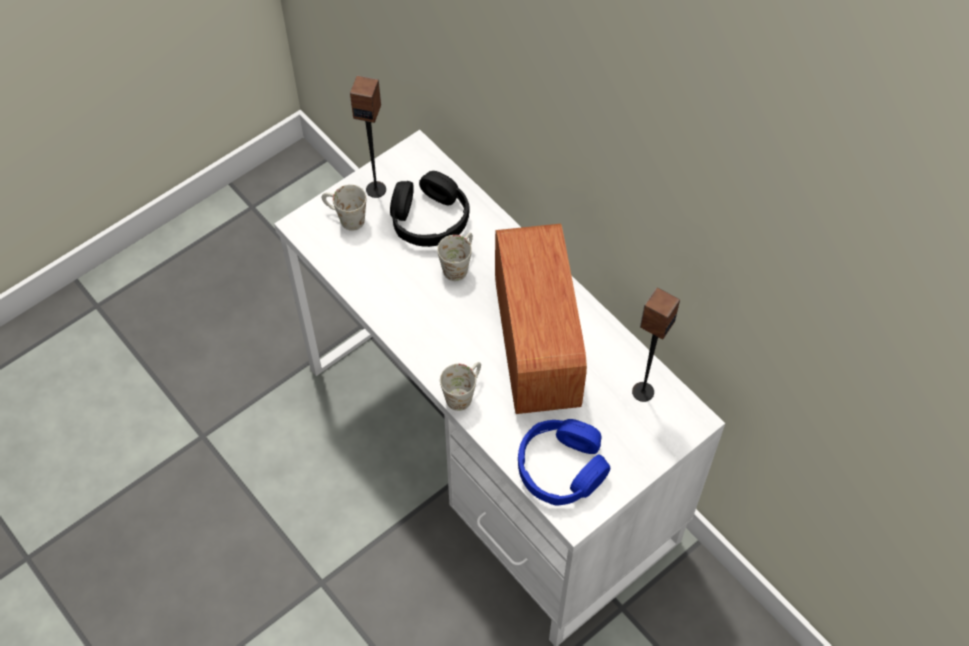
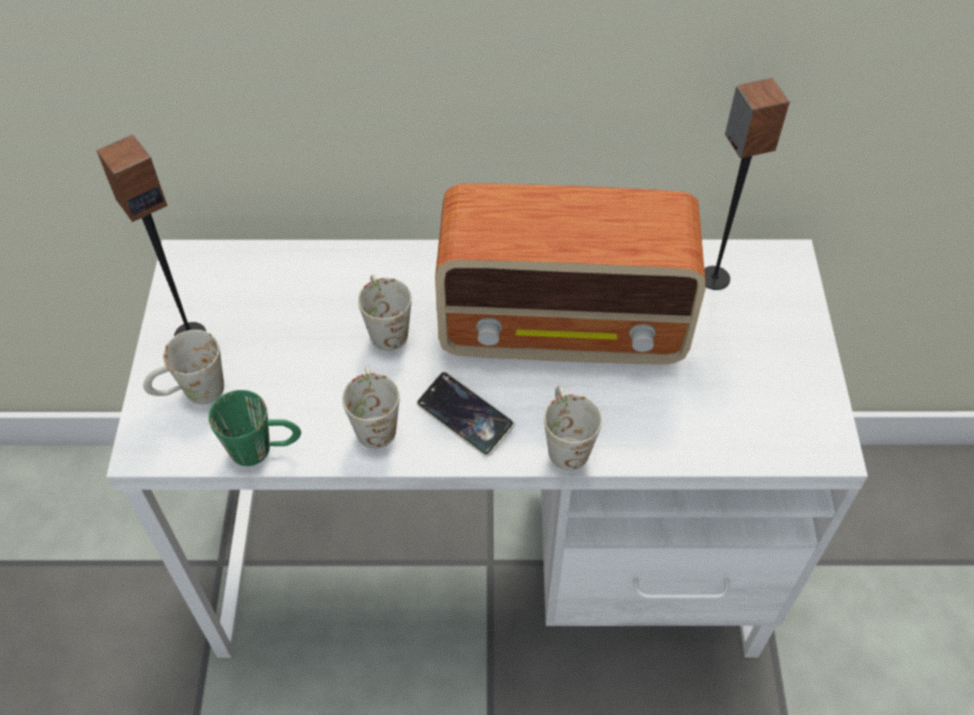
camera: 50 degrees left, 5 degrees down
(343, 271) = (264, 448): none -> green mug
(399, 303) = (374, 420): none -> white mug
(429, 218) = (291, 312): black headphones -> none
(438, 339) = (465, 417): none -> phone
(536, 344) = (565, 328): radio -> radio turned 150 degrees clockwise
(561, 468) = (751, 416): blue headphones -> none

